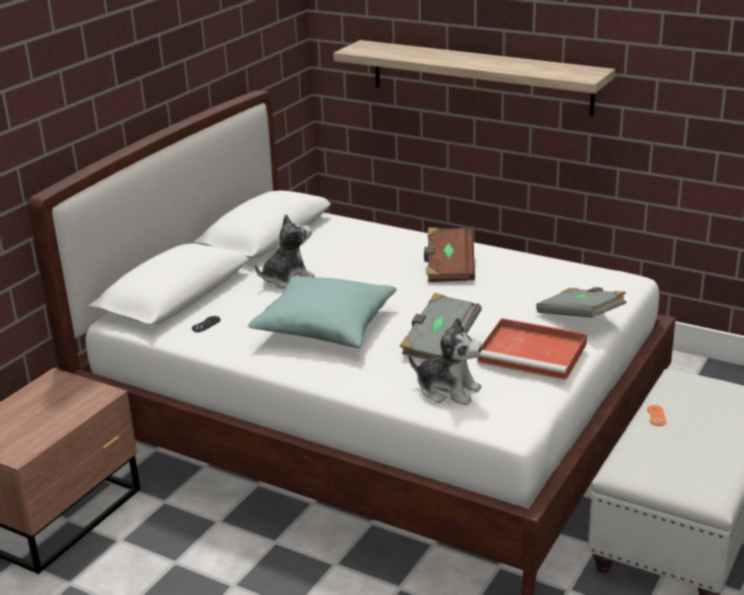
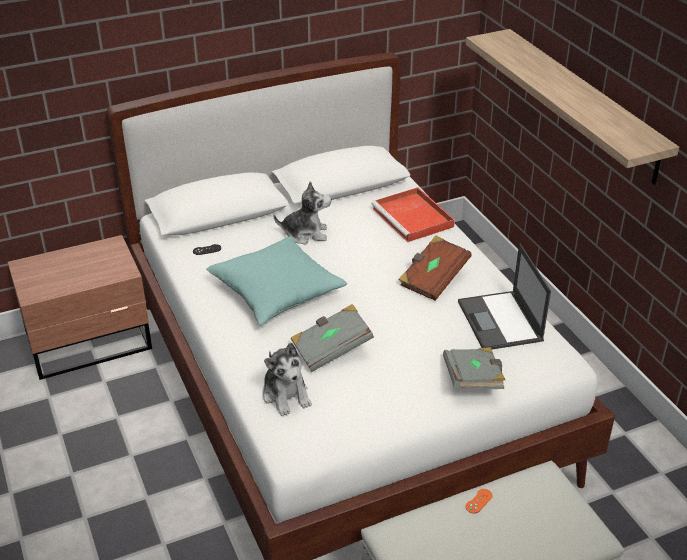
camera: 35 degrees right, 10 degrees up
(534, 353) = (388, 396): red tray -> red tray (414, 218)
(544, 274) = (500, 322): none -> laptop

